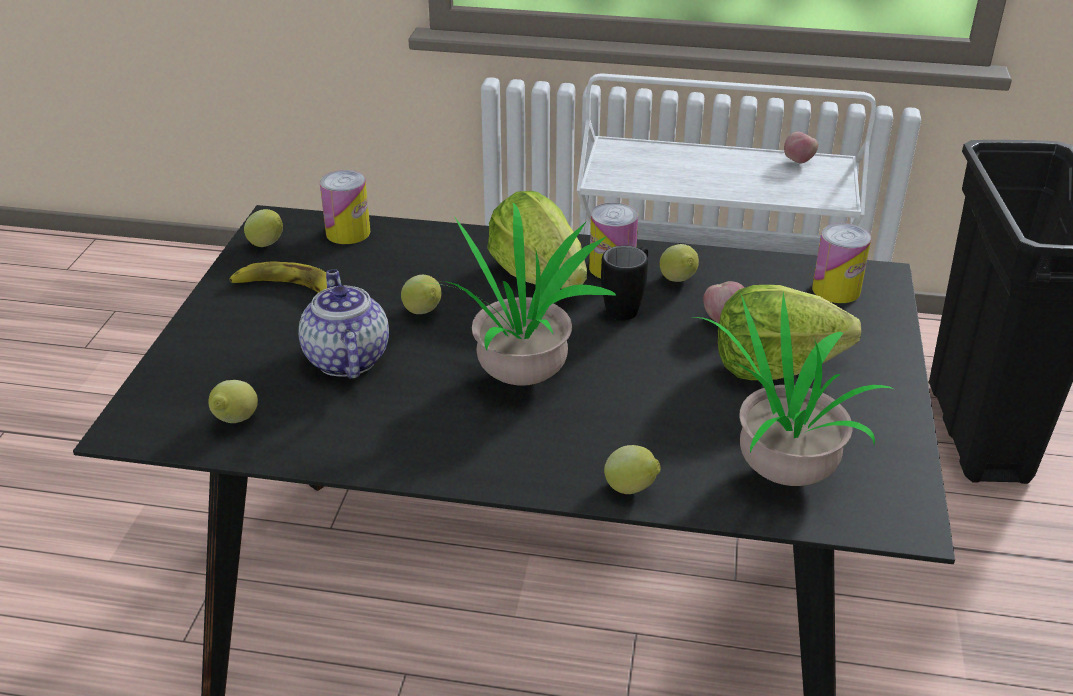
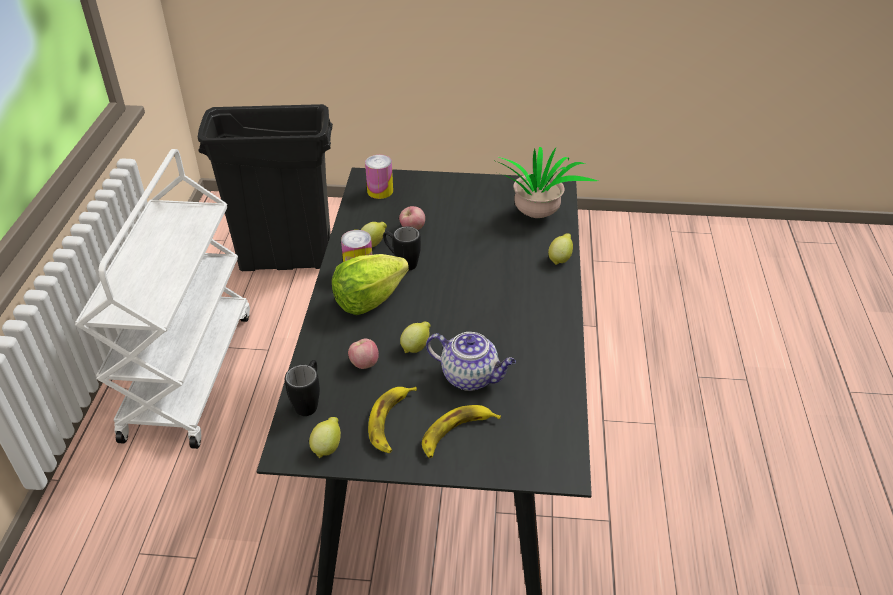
camera: 95 degrees left, 5 degrees up
(235, 422) = (544, 417): lemon -> none
(243, 339) = (456, 434): none -> banana
(345, 358) = (471, 377): teapot -> teapot turned 135 degrees counterclockwise
(348, 233) = (309, 402): can -> black mug
(520, 373) = (474, 301): potted plant -> none
(775, 366) = (453, 214): lettuce -> none
(798, 161) = (151, 222): apple -> apple (364, 364)

